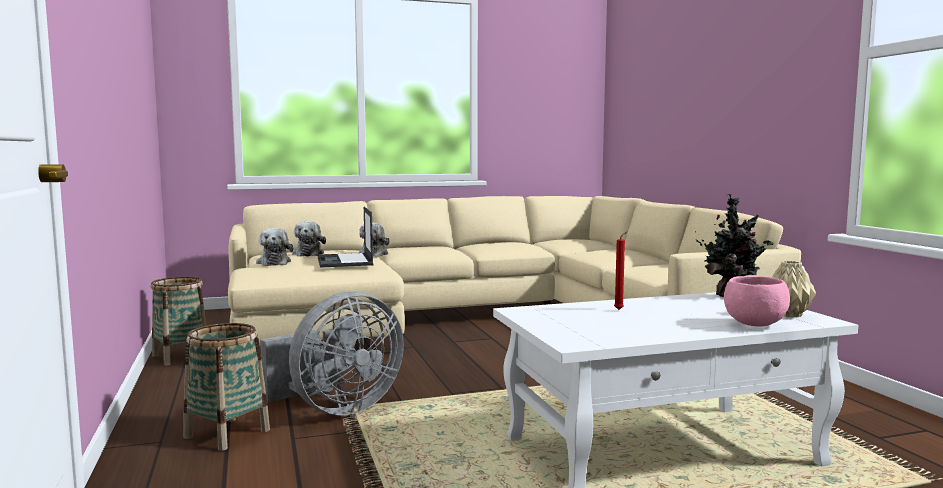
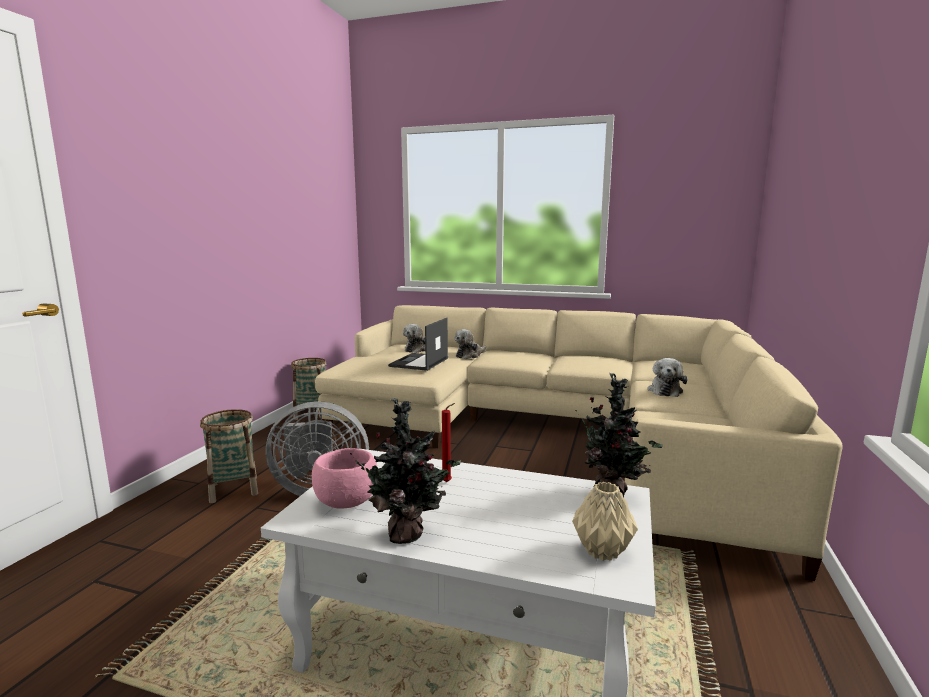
camera: 35 degrees right, 5 degrees up
(274, 262) = (379, 355): plush toy -> plush toy (665, 390)
(671, 332) = (408, 534): none -> potted plant
(754, 325) = (519, 554): pink bowl -> pink bowl (346, 503)

